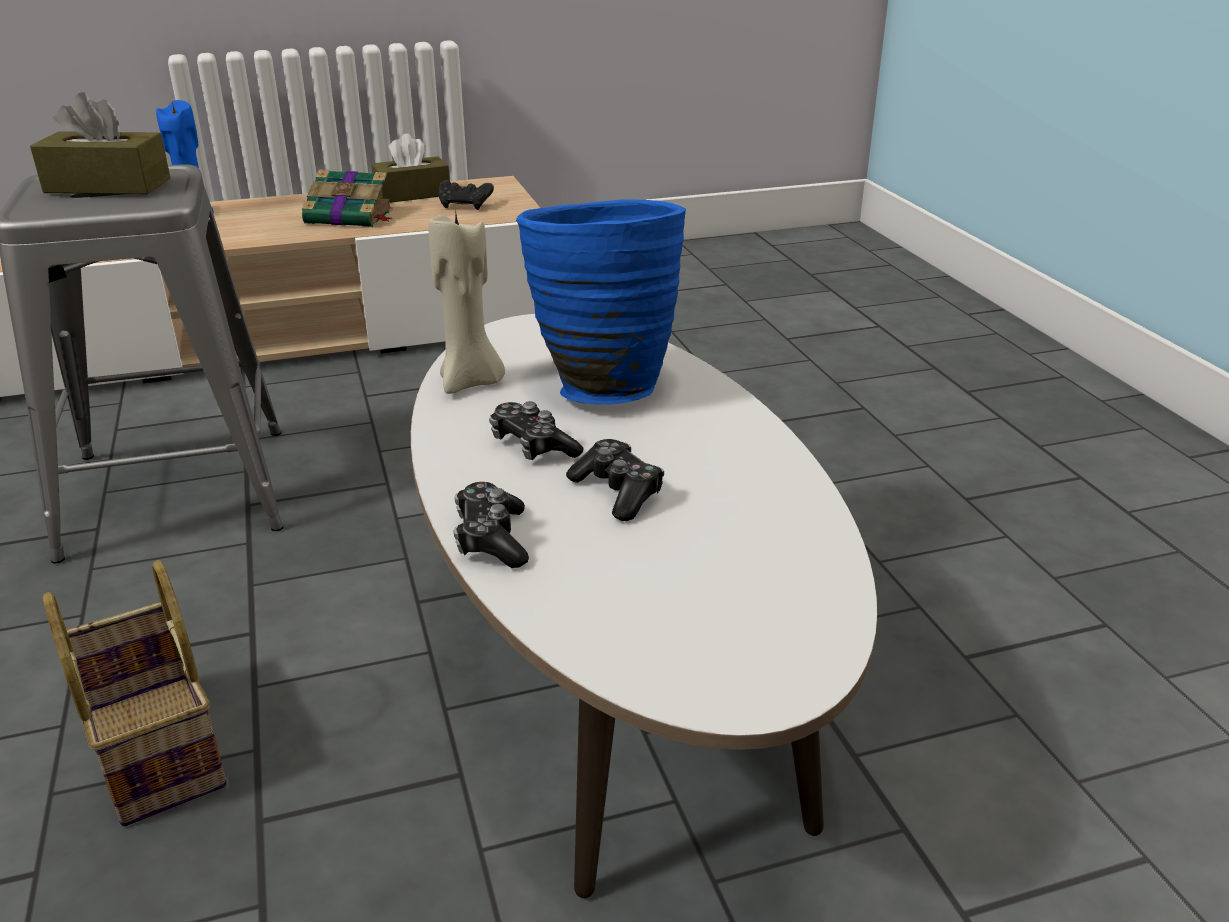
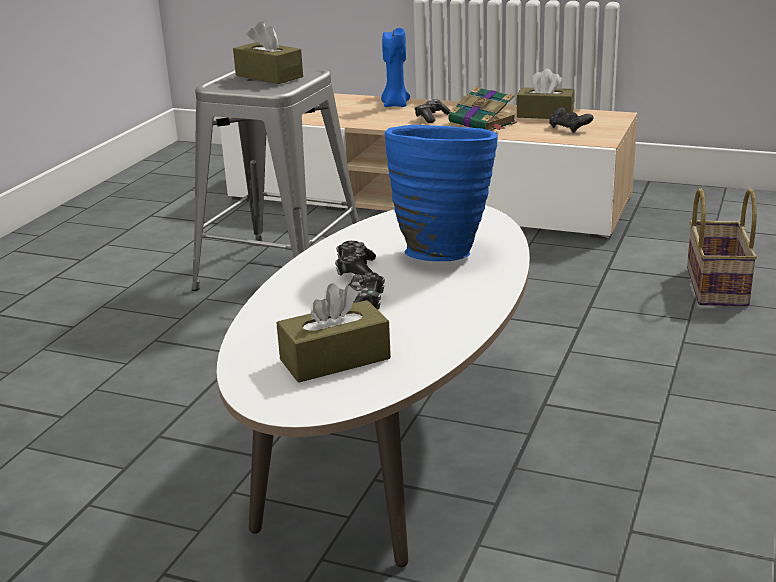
camera: 40 degrees right, 5 degrees down
(151, 747) = (149, 387): basket -> basket (714, 285)
(471, 382) = (376, 230): beige candle -> none
(491, 539) = (271, 305): game controller -> game controller (431, 117)
(708, 585) = (335, 359): none -> brown tissue box

